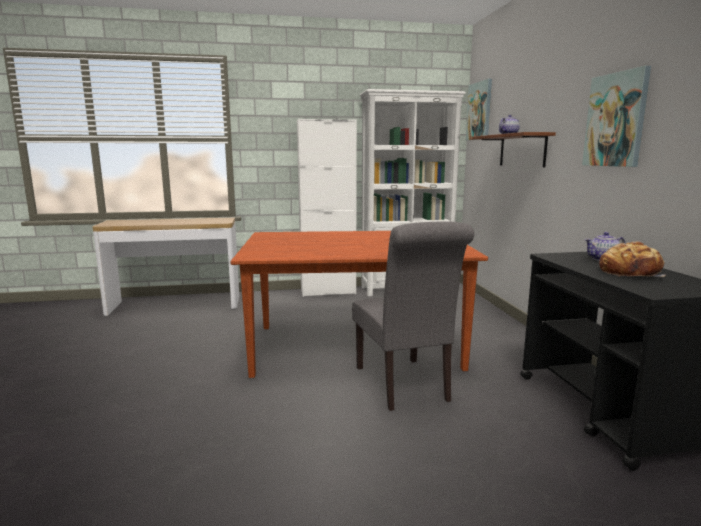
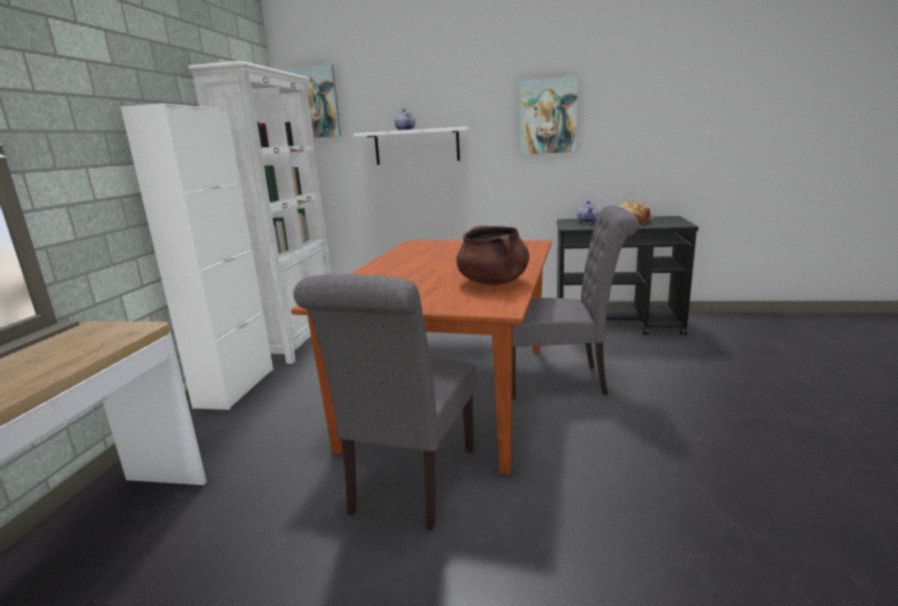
camera: 70 degrees left, 5 degrees up
(235, 351) = (409, 484): none -> grey chair
(313, 252) = (493, 282): none -> brown cooking pot
(522, 150) = (417, 146): brown shelf -> white shelf

